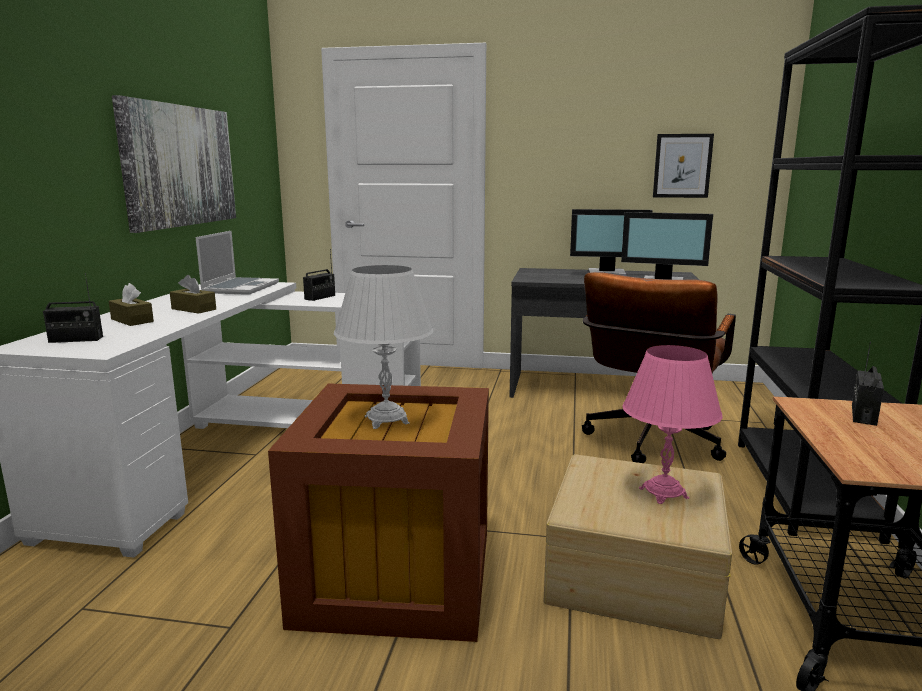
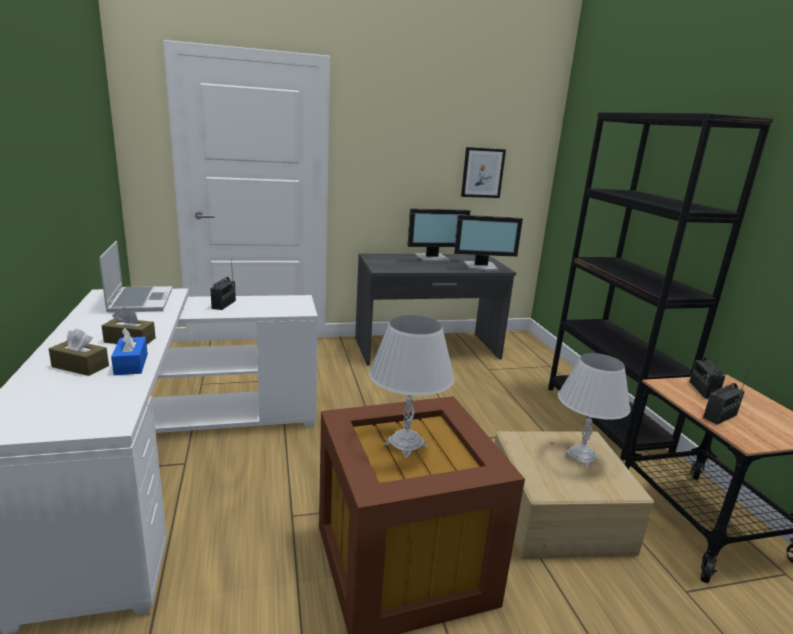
camera: 25 degrees left, 5 degrees up
(76, 339) = (51, 407): radio -> radio (720, 416)
(172, 322) = (131, 364): none -> blue tissue box
(180, 166) = (59, 176): picture -> none
(650, 444) = (494, 397): brown office chair -> none
(663, 493) = (581, 457): pink table lamp -> white table lamp

